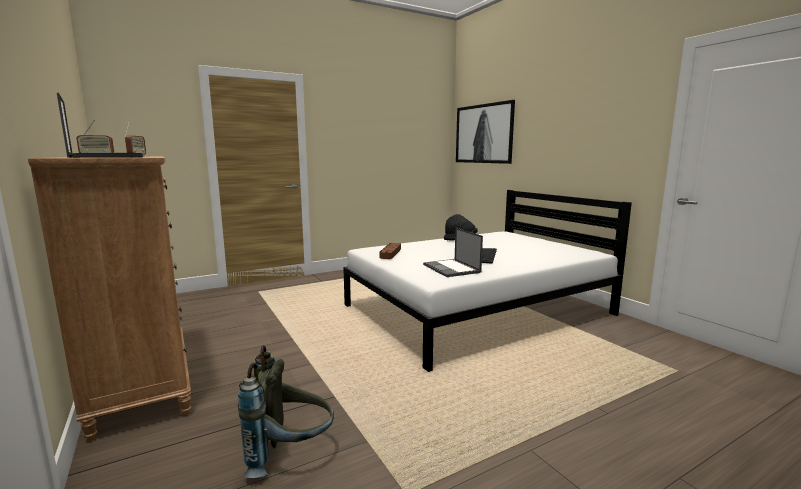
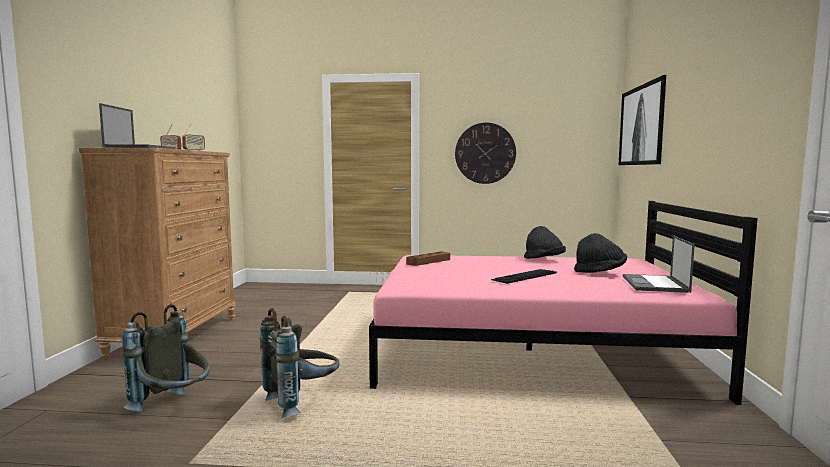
camera: 35 degrees right, 5 degrees down
(362, 152) = (485, 153): none -> wall clock
(398, 402) = (302, 402): none -> grey backpack
(452, 268) = (448, 281): laptop -> laptop (655, 284)
(477, 310) = (531, 350): white bed -> pink bed
(517, 245) = (600, 272): none -> black hat

